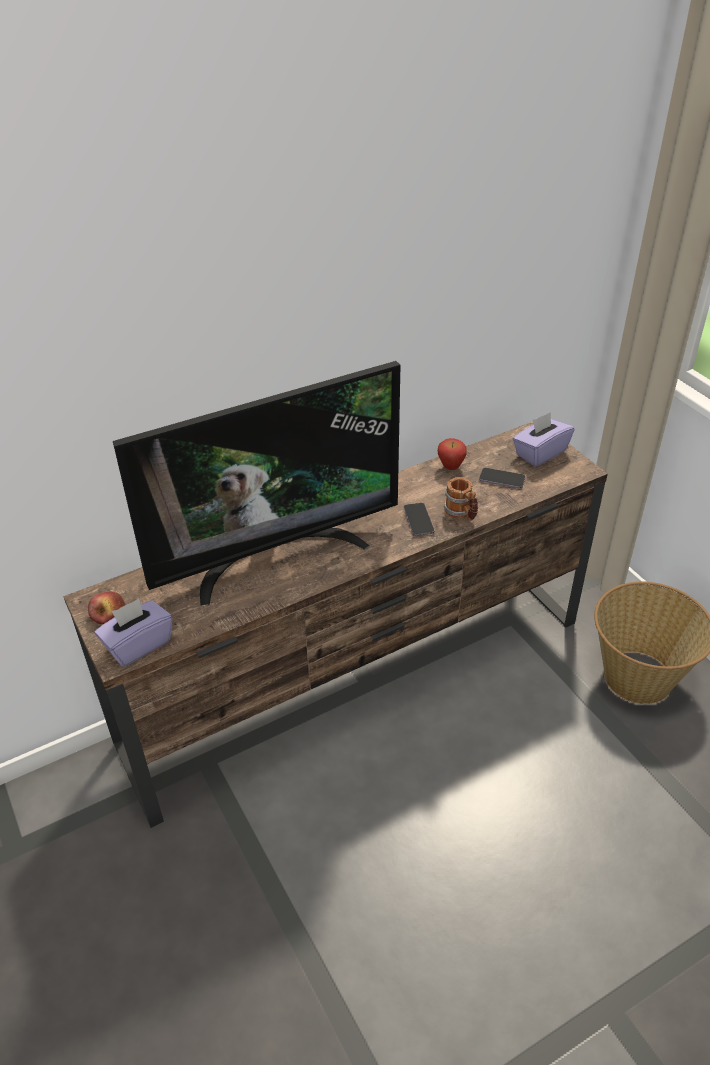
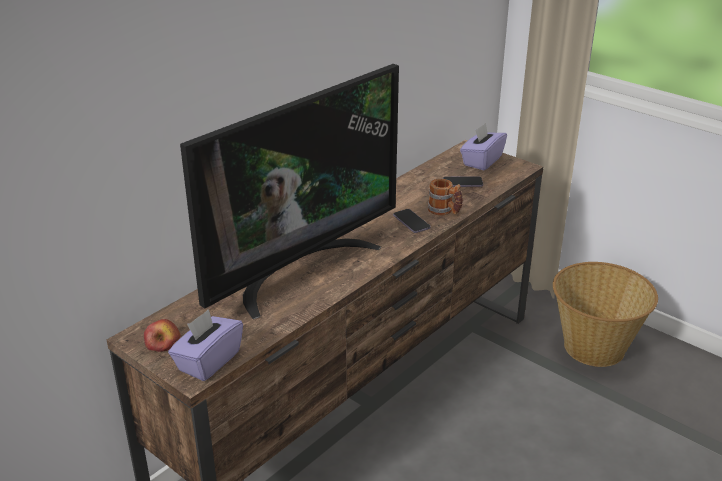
camera: 20 degrees left, 10 degrees down
(450, 467) = (415, 182): apple -> none

